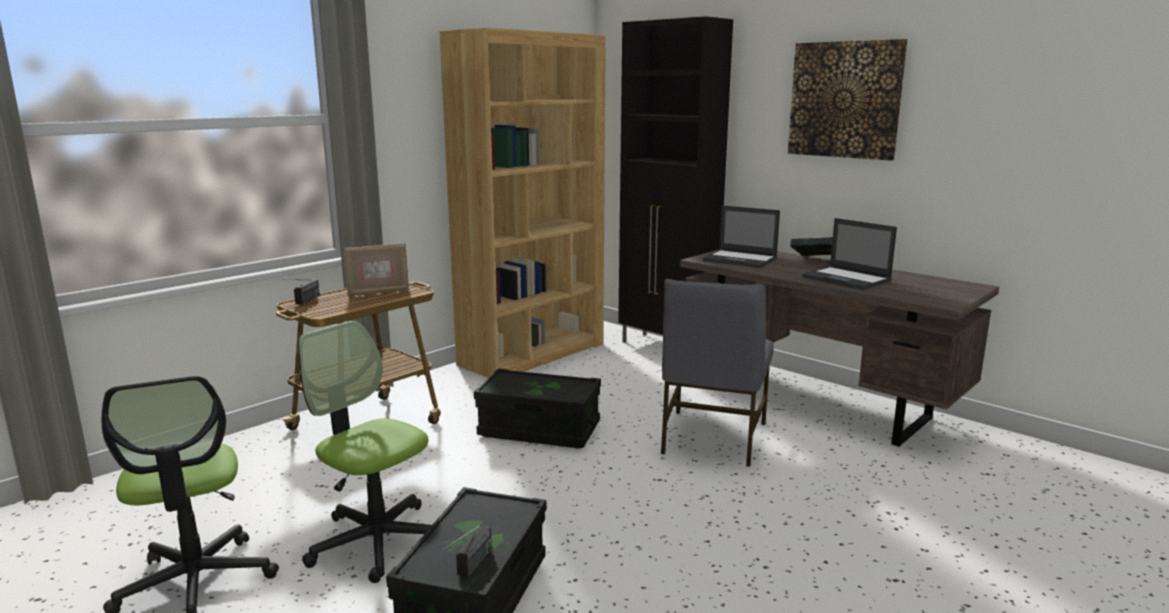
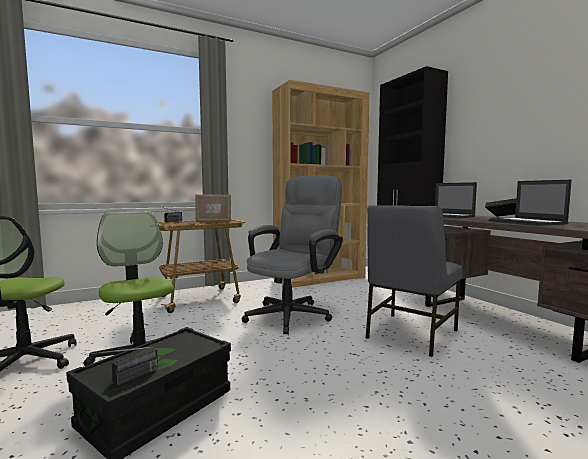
camera: 20 degrees right, 10 degrees down
(539, 430) = (293, 313): black storage box -> grey office chair
(845, 100) = (527, 103): picture -> none

